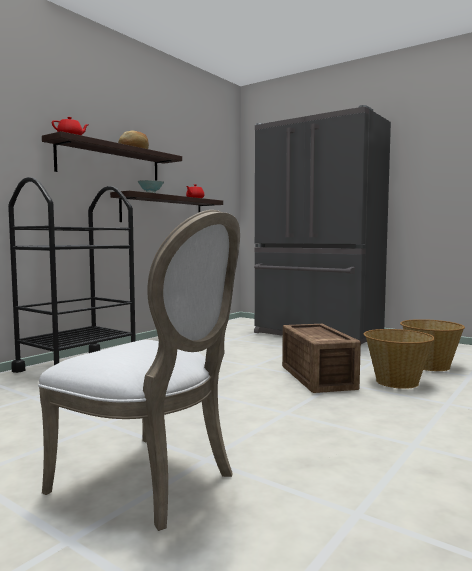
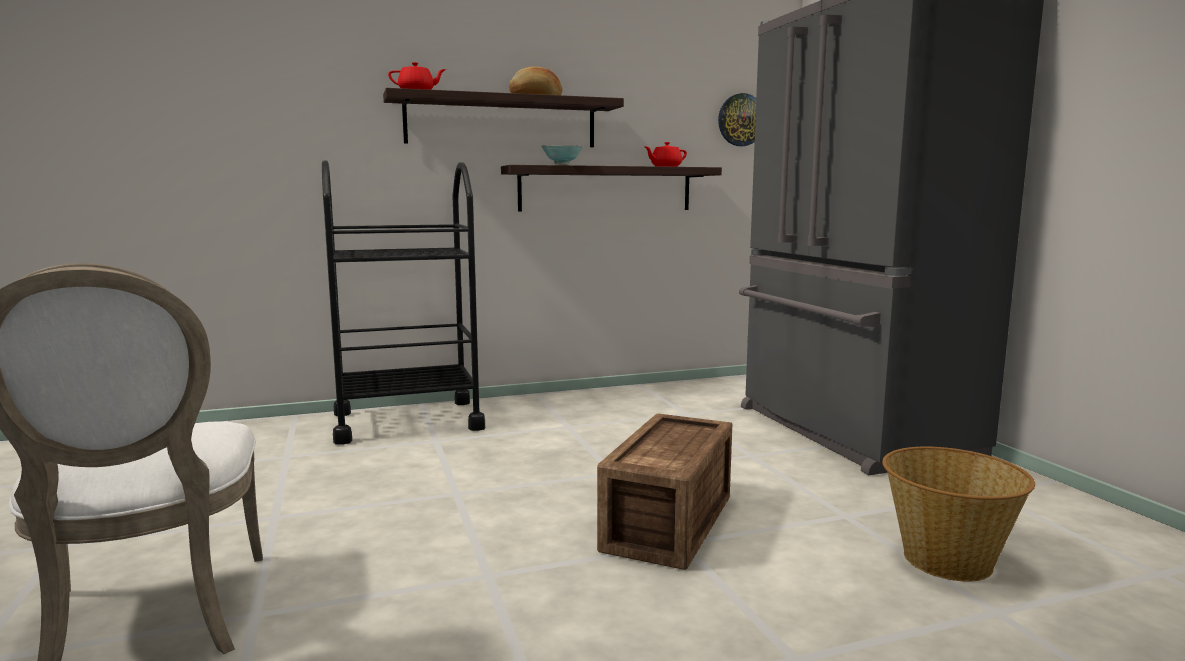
camera: 35 degrees right, 5 degrees up
(220, 175) = (741, 120): none -> wall clock
(396, 382) = (793, 575): basket -> none

